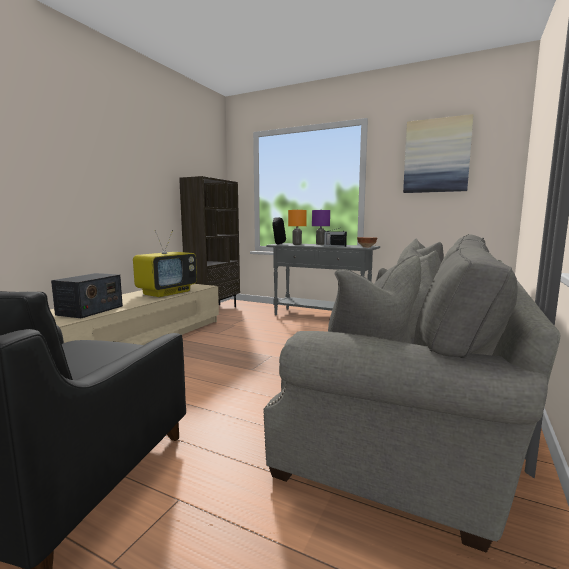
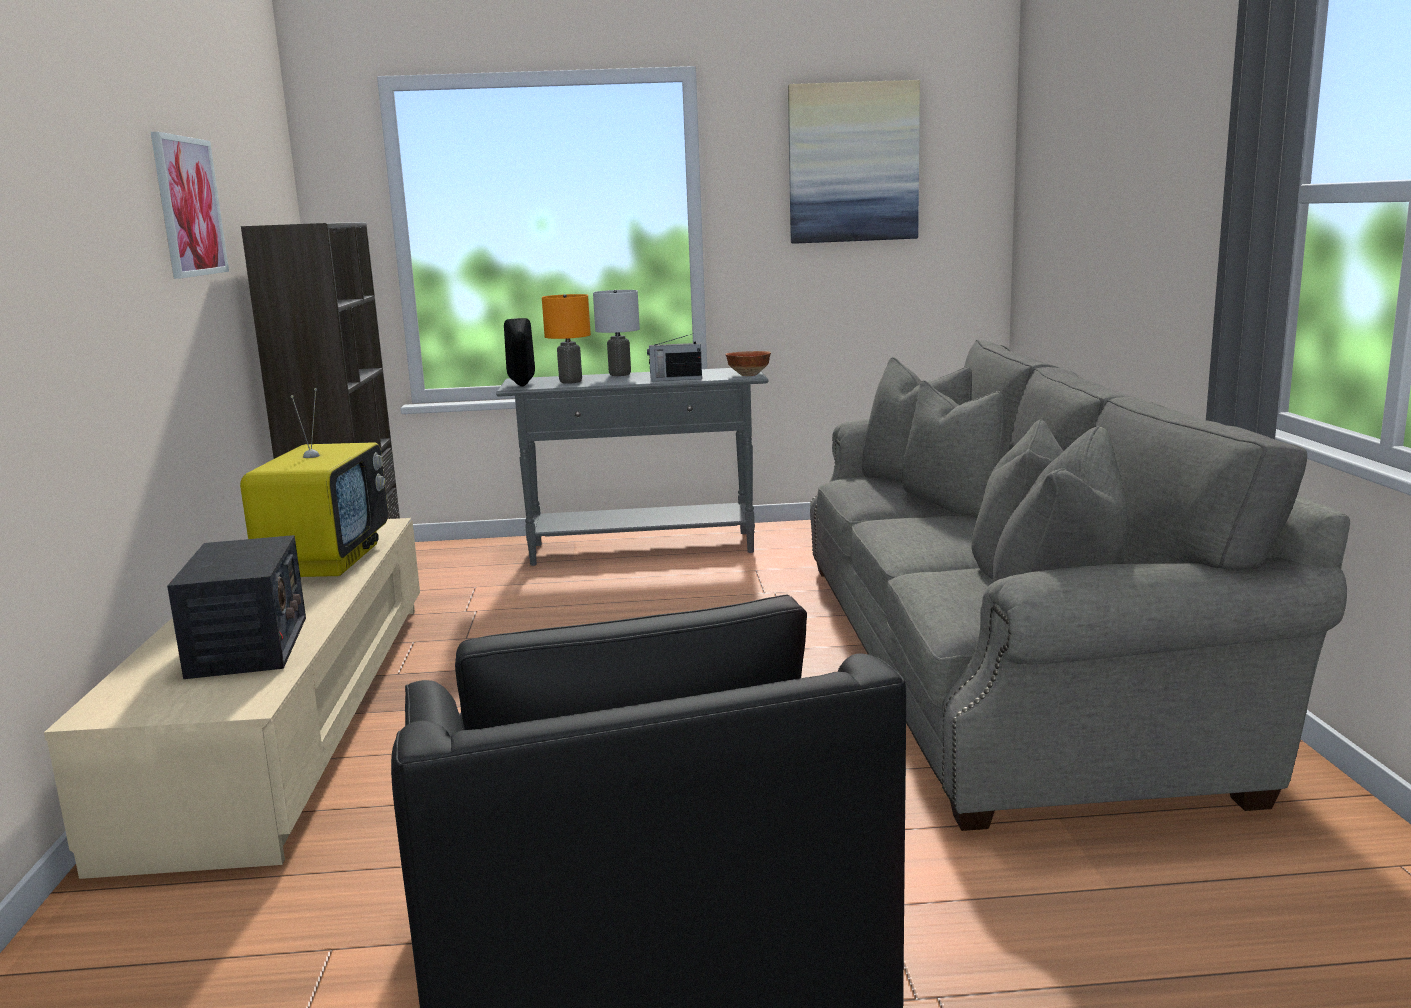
camera: 30 degrees left, 5 degrees up
(148, 166) = (189, 206): none -> picture
(320, 244) = (618, 375): purple table lamp -> white table lamp

